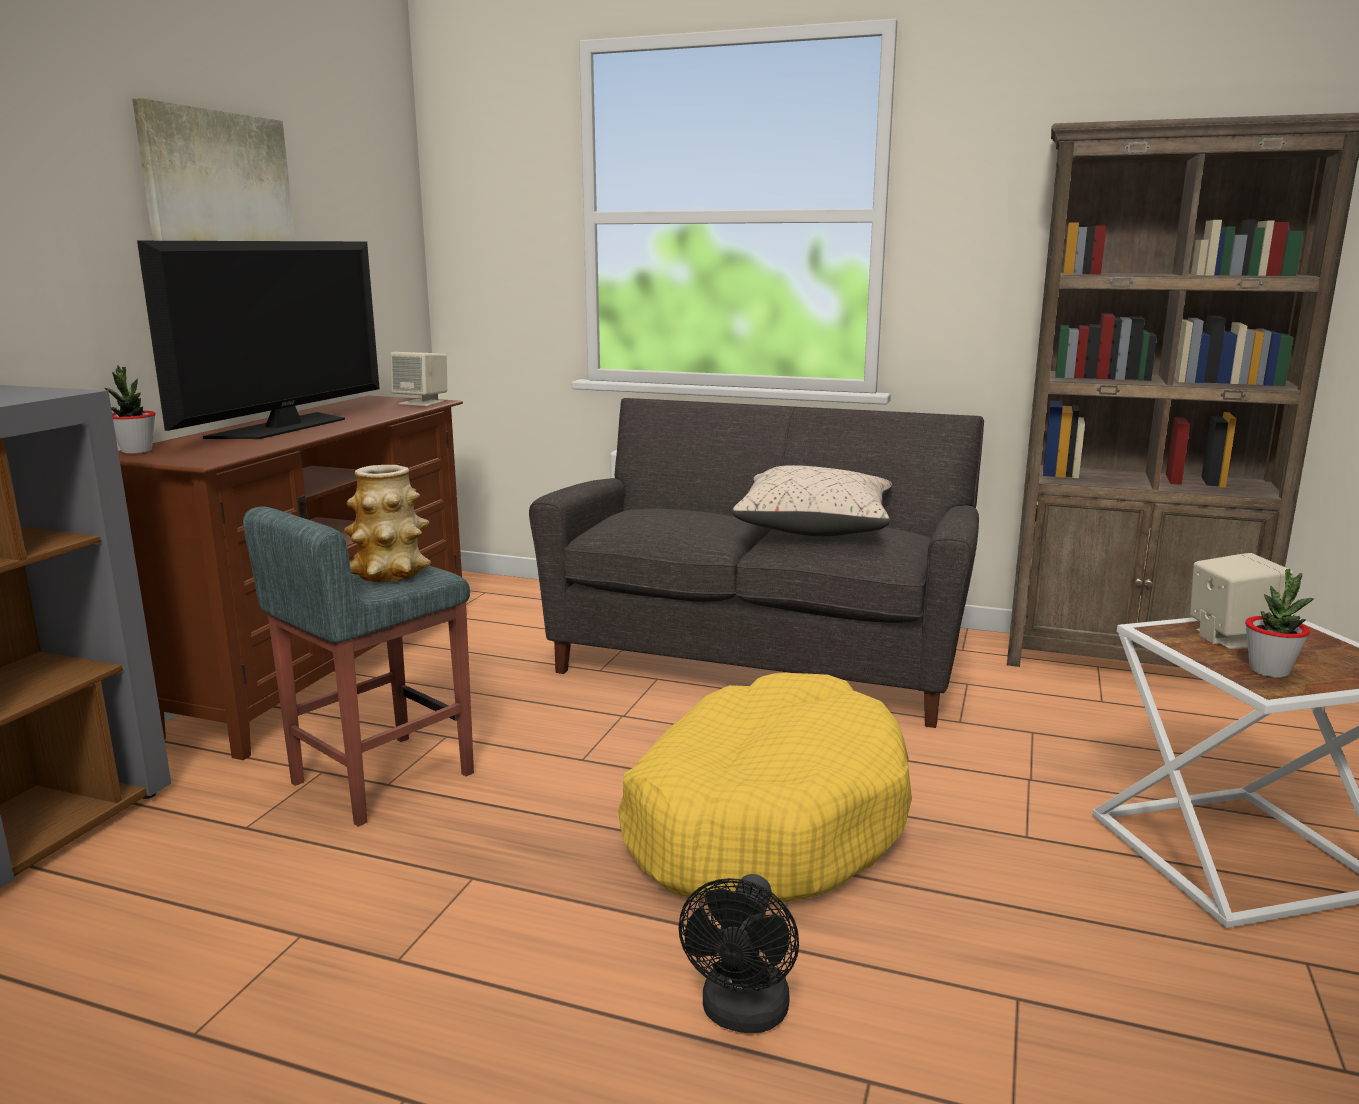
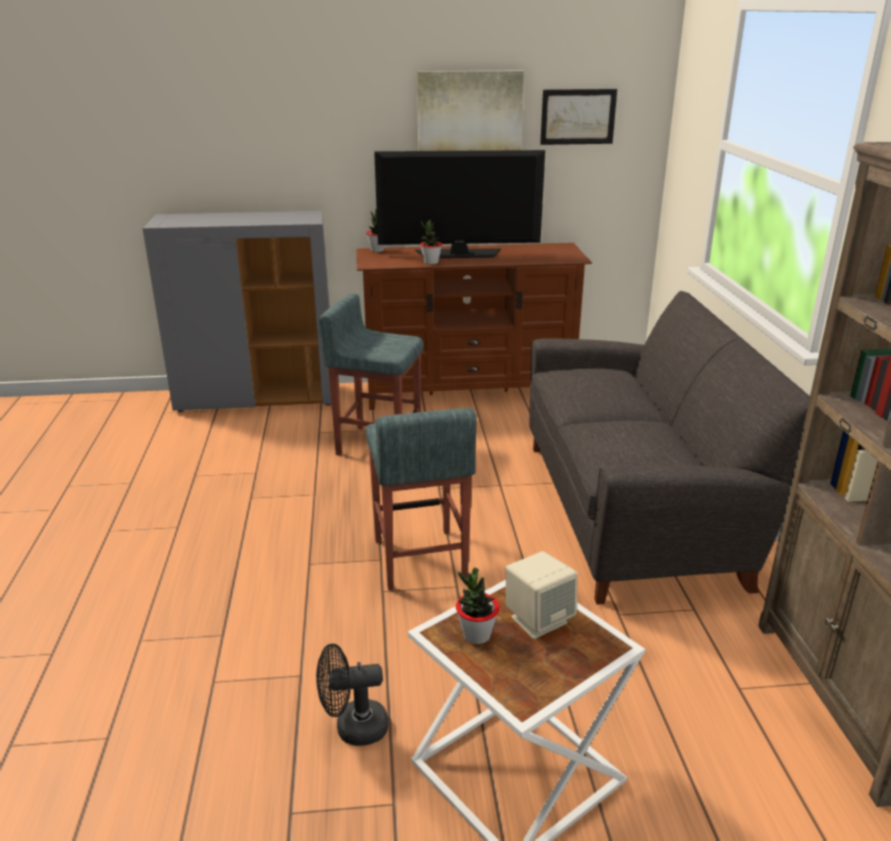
camera: 65 degrees right, 10 degrees up
(288, 439) = (431, 262): none -> potted plant
(342, 202) = (578, 117): none -> picture
(390, 574) = (382, 346): vase -> none
(422, 403) = (566, 257): beige speaker -> none
(742, 1015) = (252, 590): black fan -> black fan (353, 728)
(764, 819) = (419, 560): yellow dog bed -> grey stool
(815, 527) = (631, 430): beige pillow -> none

